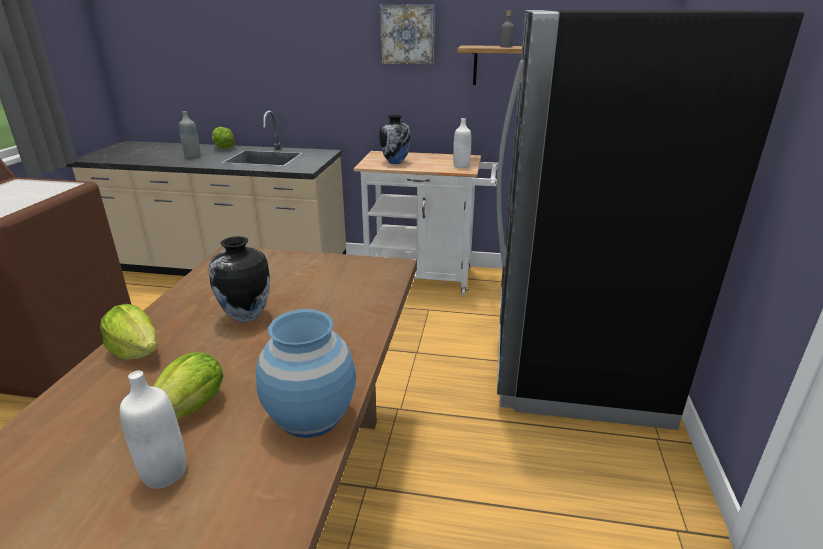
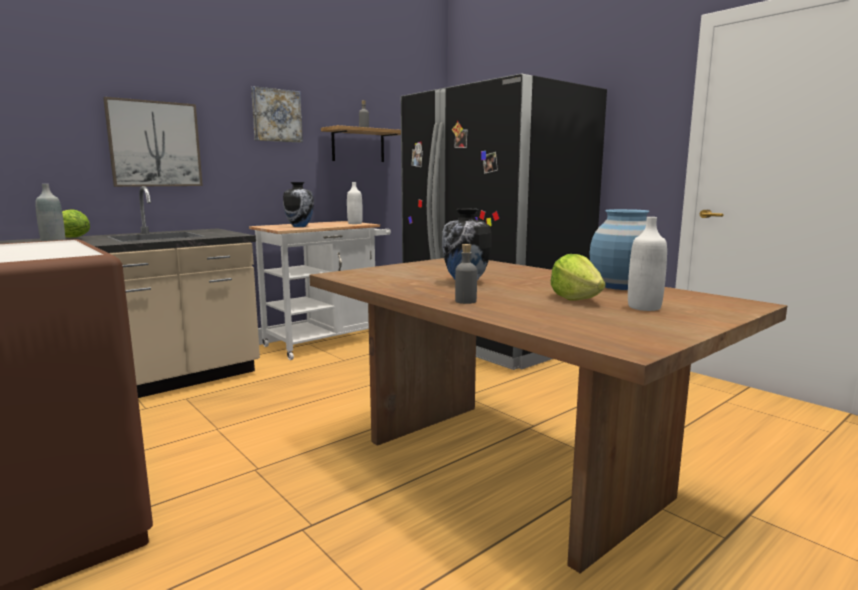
camera: 50 degrees left, 15 degrees down
(136, 351) = (465, 301): lettuce -> grey bottle
(292, 69) = (155, 144): none -> picture

